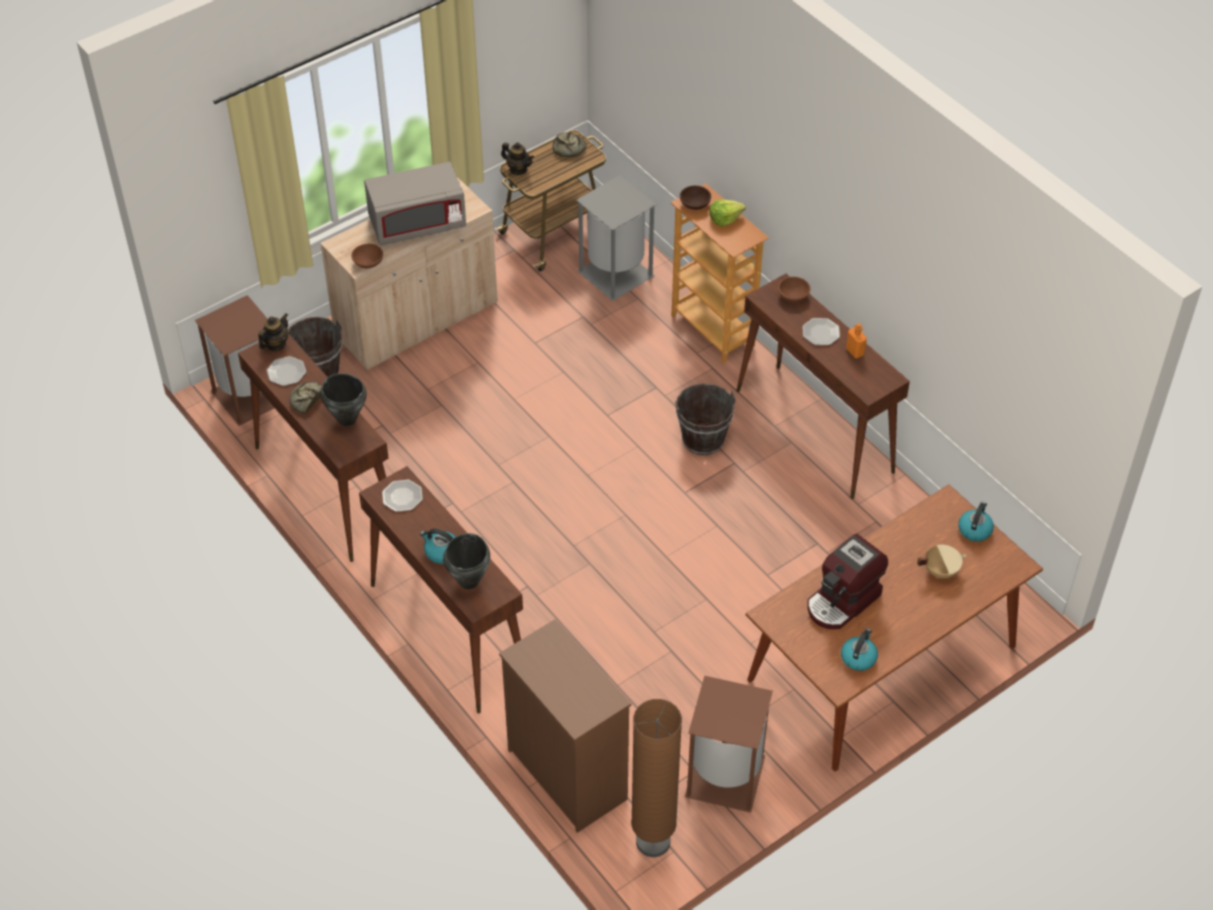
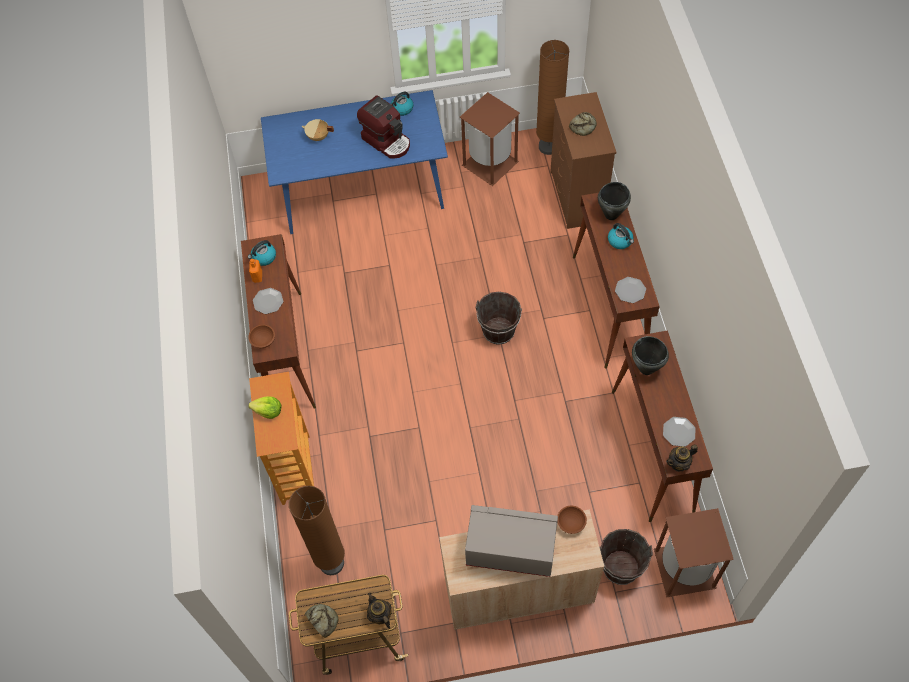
camera: 150 degrees left, 10 degrees up
(306, 399) = (671, 399): bread -> bread (583, 126)
(617, 274) = (331, 563): grey trash can -> brown floor lamp
(694, 204) = (281, 437): brown bowl -> none
(703, 440) = (365, 377): brown bucket -> brown bucket (498, 331)
(843, 601) = (387, 141): coffee machine -> coffee machine turned 60 degrees clockwise
(881, 664) = (362, 187): brown dining table -> blue dining table
(974, 529) = (278, 152): kettle -> kettle (264, 257)

